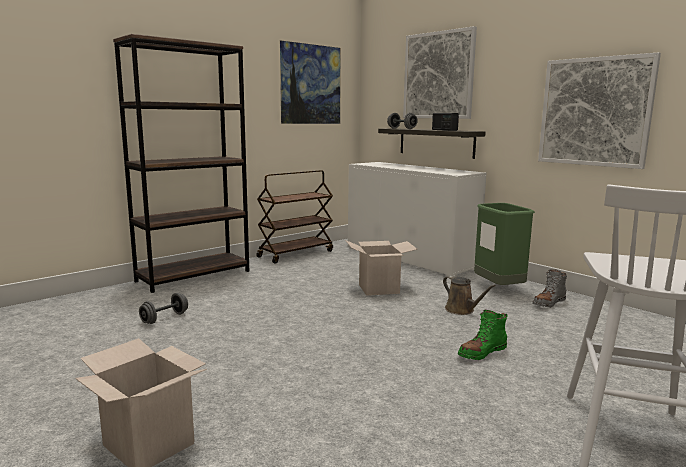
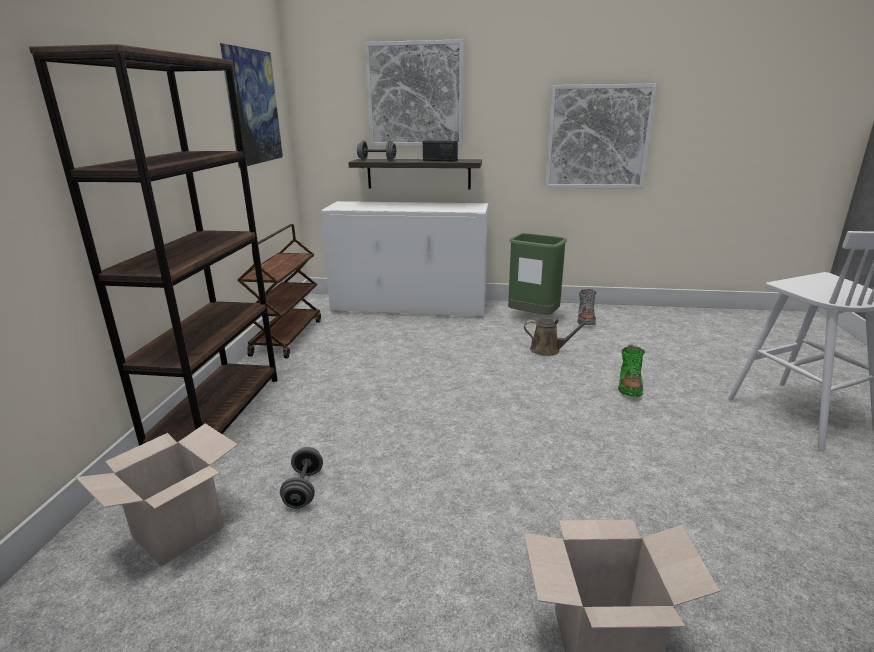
camera: 40 degrees left, 10 degrees up
(379, 289) = (449, 352): cardboard box -> cardboard box (178, 531)

